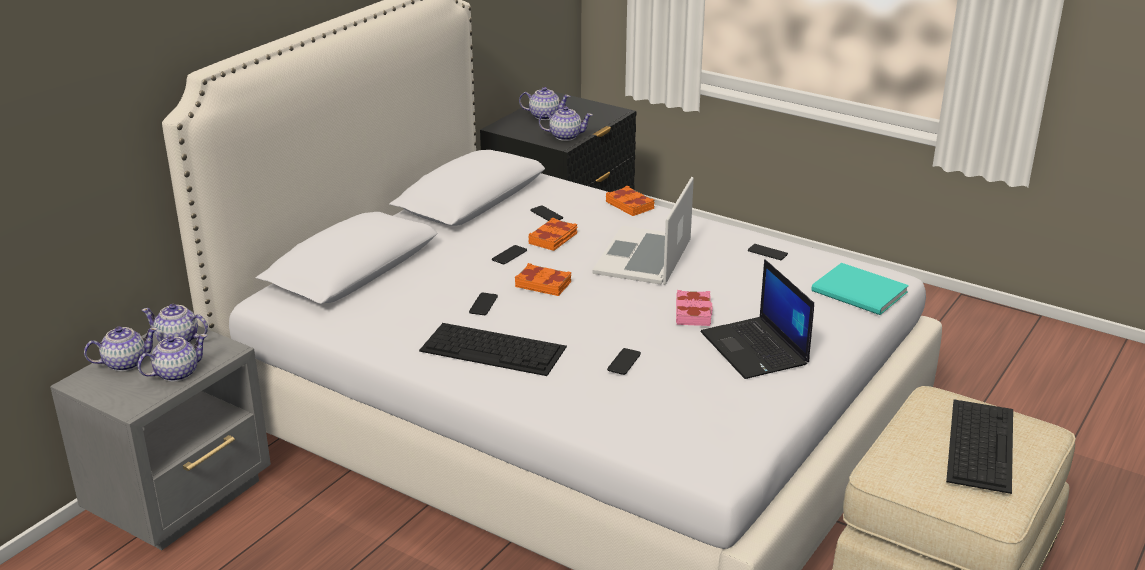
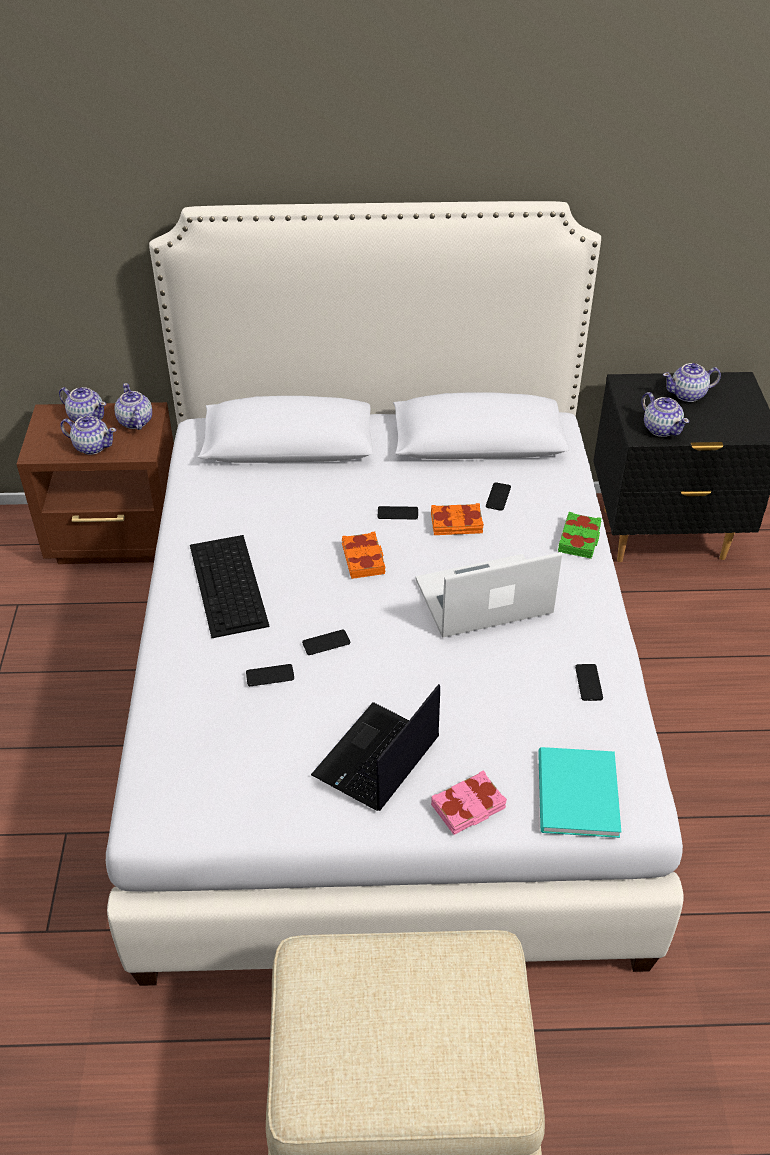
camera: 55 degrees right, 15 degrees up
(183, 497) = (118, 538): grey nightstand -> brown nightstand
(483, 304) = (297, 542): phone -> phone (326, 643)
(544, 116) = (688, 395): teapot -> teapot turned 105 degrees clockwise
(630, 205) = (579, 539): orange book -> green book
(694, 313) = (406, 682): pink book -> pink book (468, 807)
(980, 443) = (414, 1033): keyboard -> none

